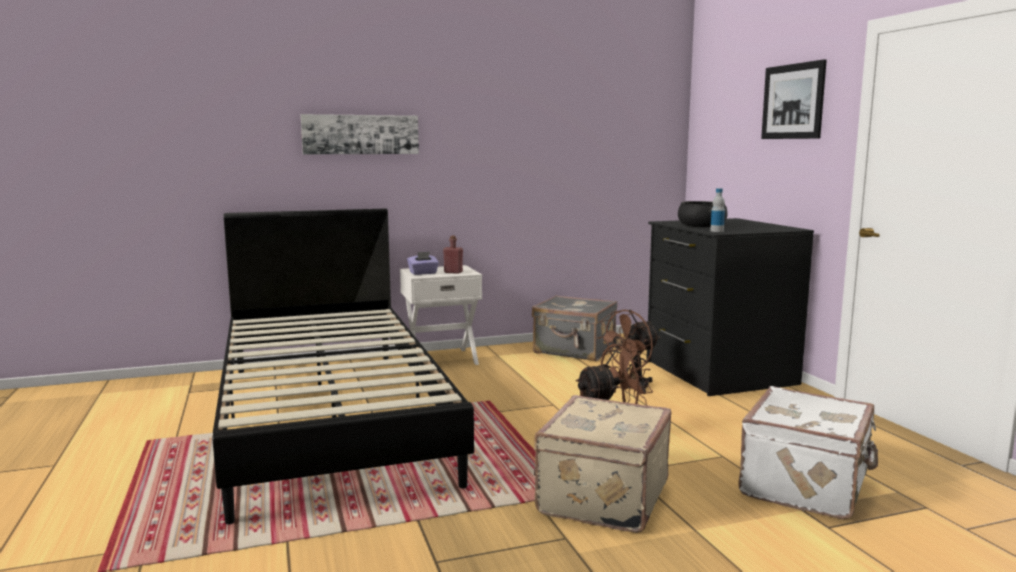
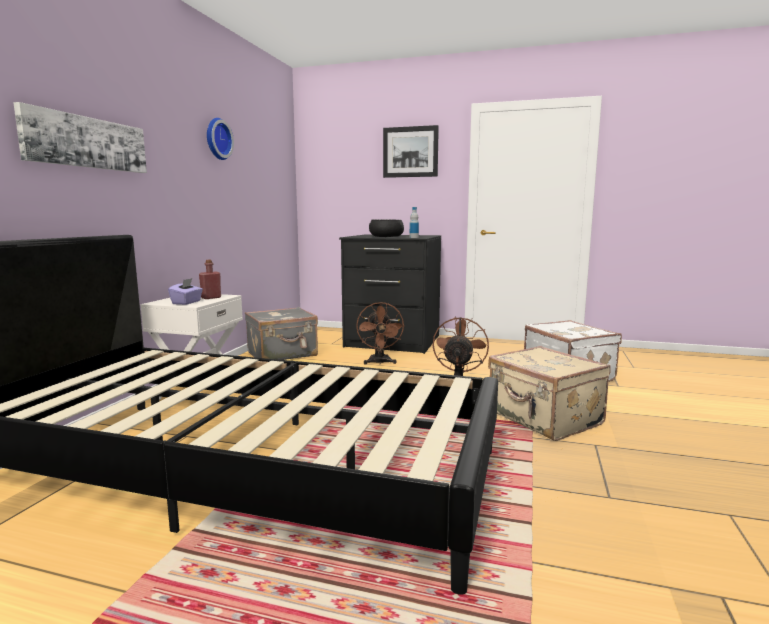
camera: 55 degrees left, 0 degrees up
(527, 109) = (217, 139): none -> wall clock

